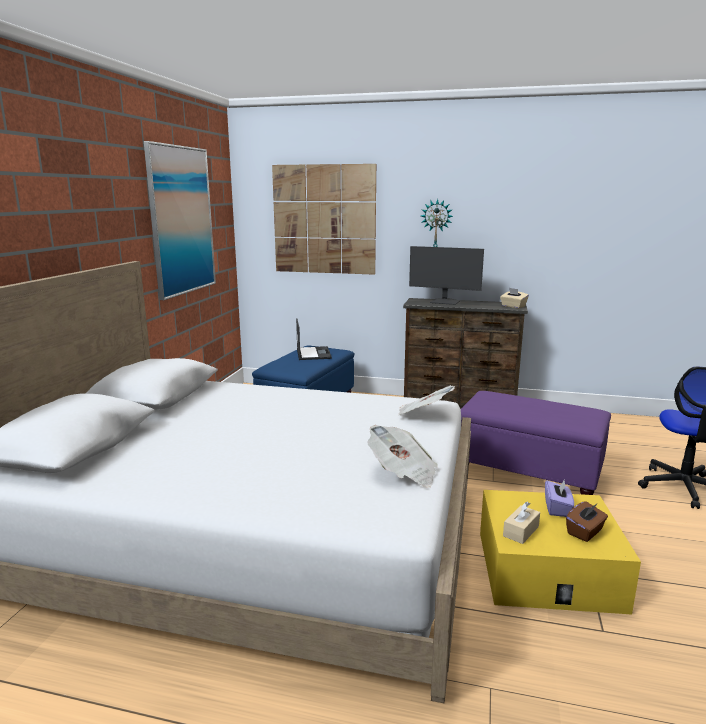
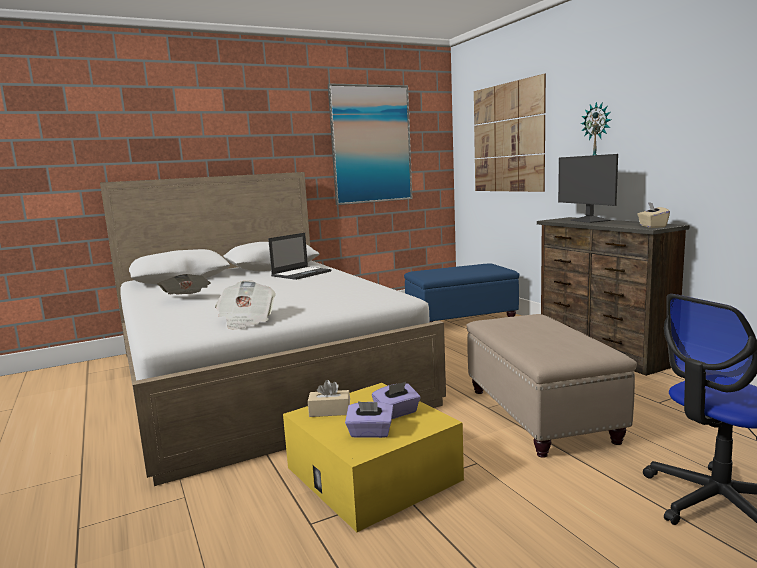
camera: 50 degrees right, 5 degrees down
(313, 353) = (476, 268): laptop -> laptop (302, 273)
(423, 414) = (367, 300): newspaper -> newspaper (187, 298)
(528, 472) = (540, 415): purple ottoman -> beige ottoman
(585, 532) = (370, 433): brown tissue box -> purple tissue box

